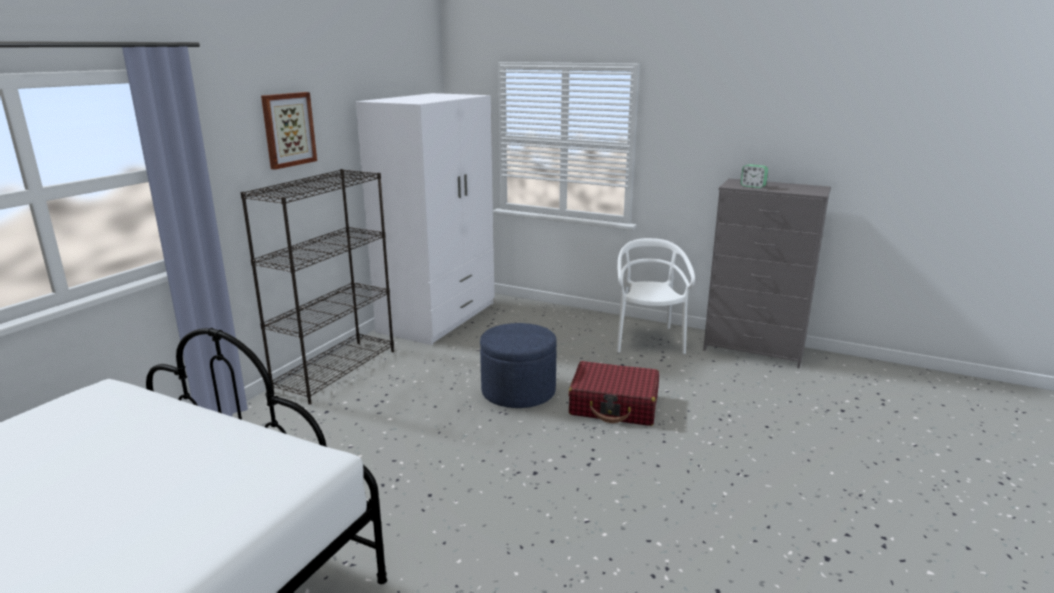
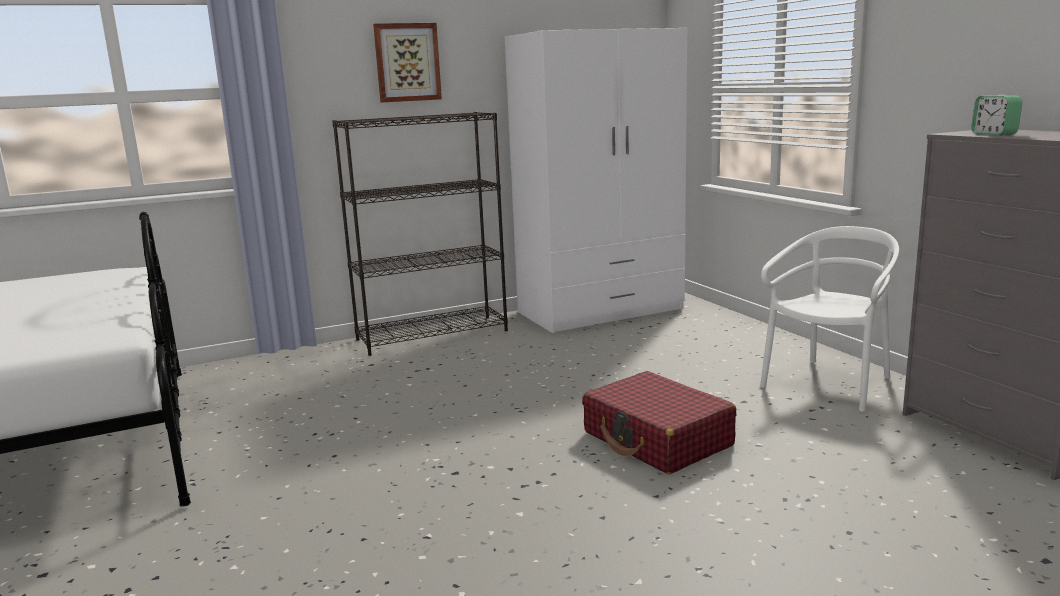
camera: 40 degrees right, 5 degrees down
(518, 391) = (568, 395): blue ottoman -> none

